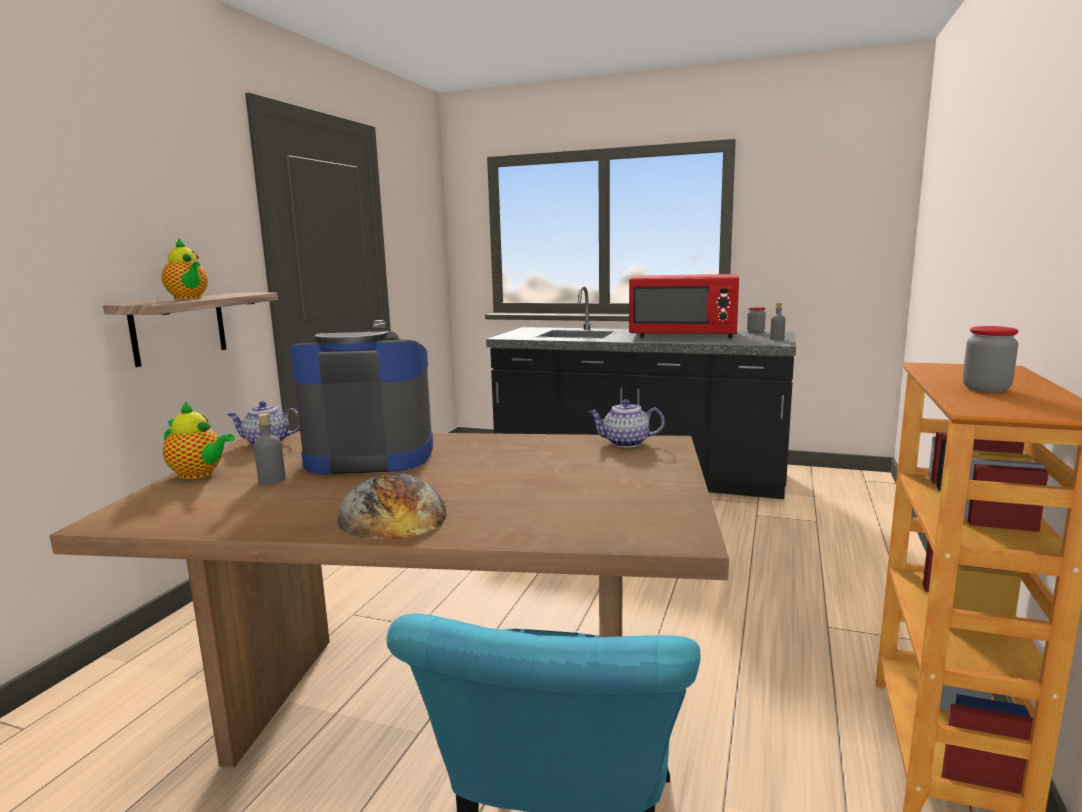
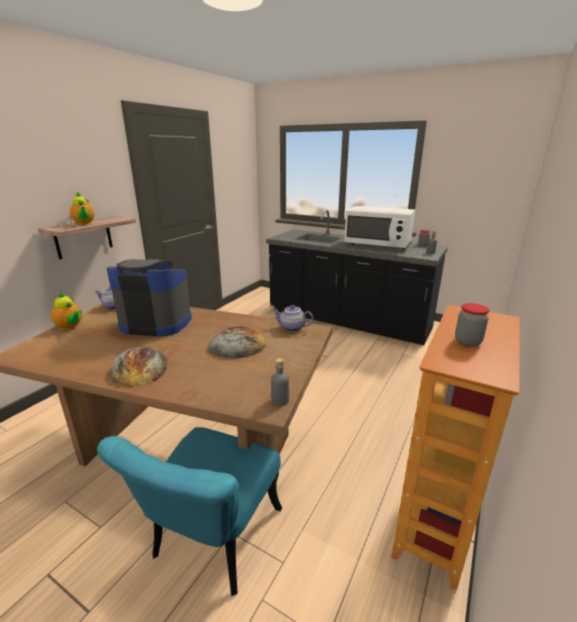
camera: 10 degrees right, 10 degrees up
(272, 480) = (100, 335): grey bottle -> grey bottle (280, 400)
(549, 470) = (237, 345): none -> bread
(684, 336) = (378, 245): red microwave -> white microwave

